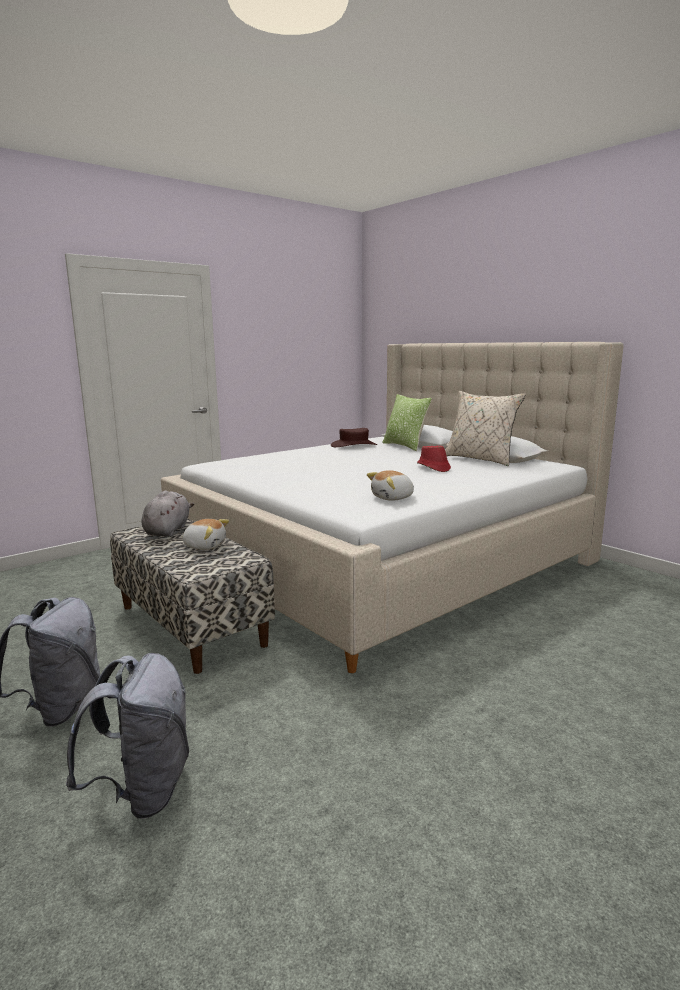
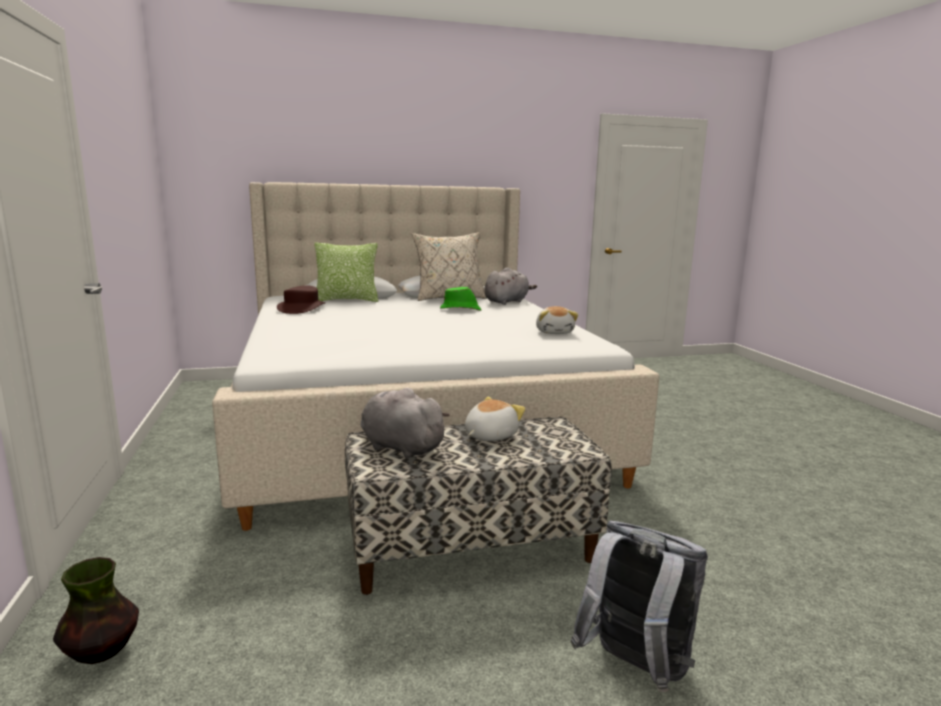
camera: 65 degrees left, 0 degrees up
(66, 571) = (102, 650): none -> vase
(143, 791) = (798, 618): grey backpack -> none
(433, 468) = (461, 309): red hat -> green hat
(509, 472) = (507, 302): none -> grey plush toy

